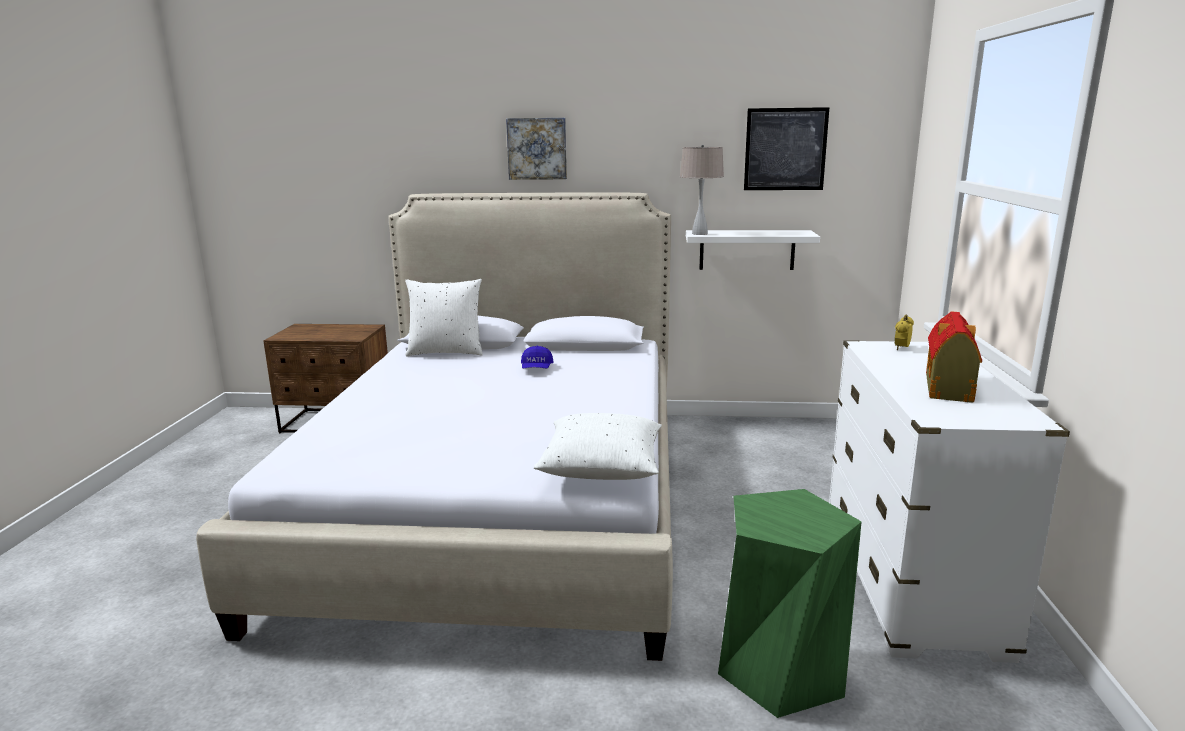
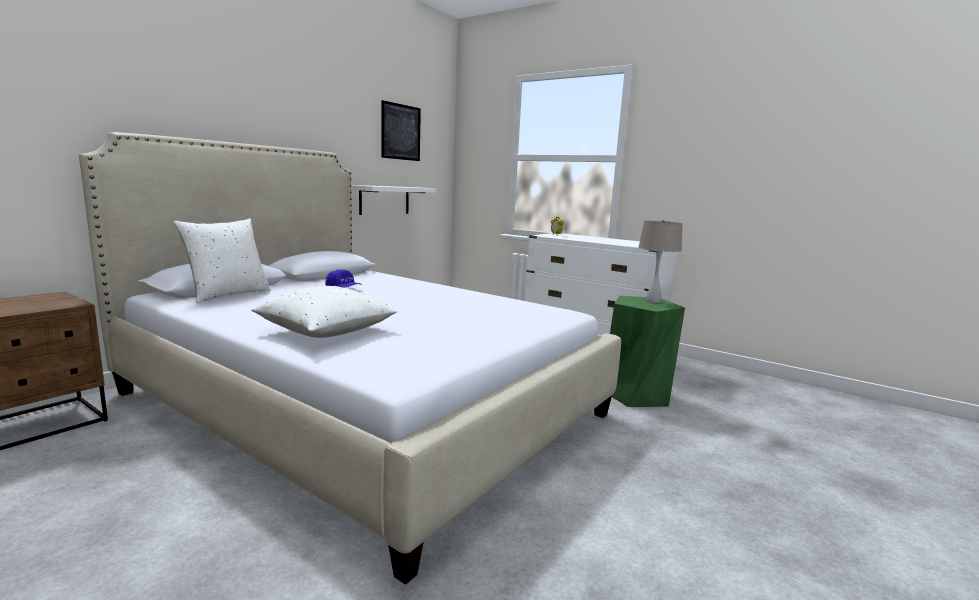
camera: 60 degrees left, 5 degrees down
(537, 148) = (238, 104): picture -> none
(602, 469) = (548, 311): white pillow -> white pillow (326, 332)
(699, 234) = (372, 185): beige table lamp -> beige table lamp (653, 301)
(948, 388) = (617, 241): toy house -> none

